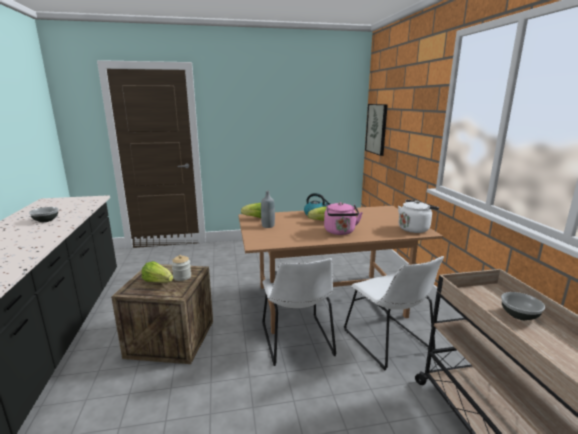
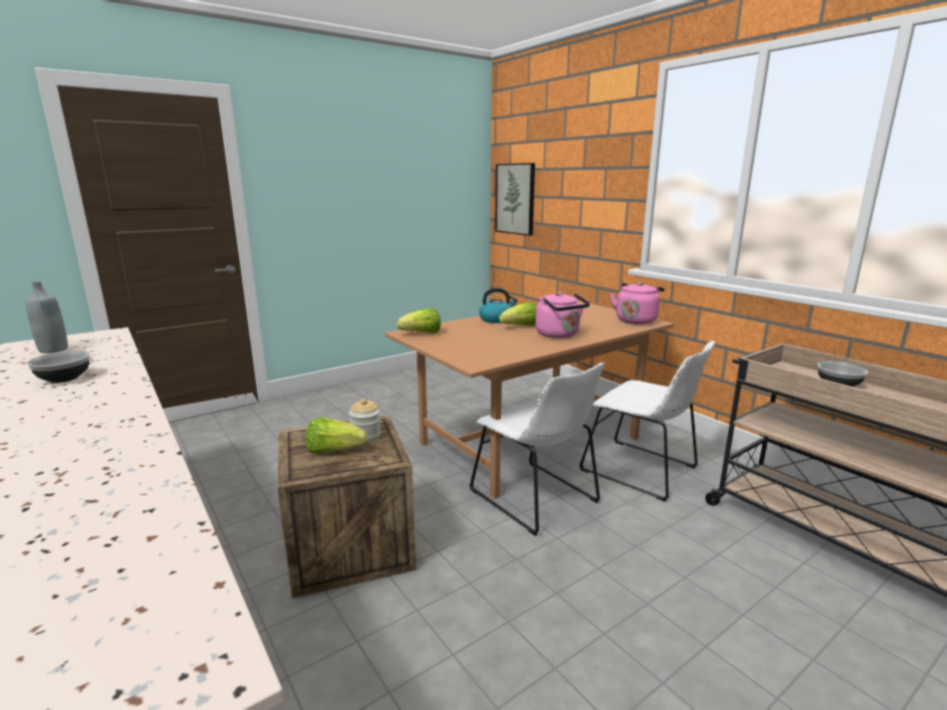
camera: 25 degrees left, 0 degrees up
(268, 226) = (454, 340): grey bottle -> grey bottle (53, 350)
(414, 229) = (636, 320): white kettle -> pink kettle

